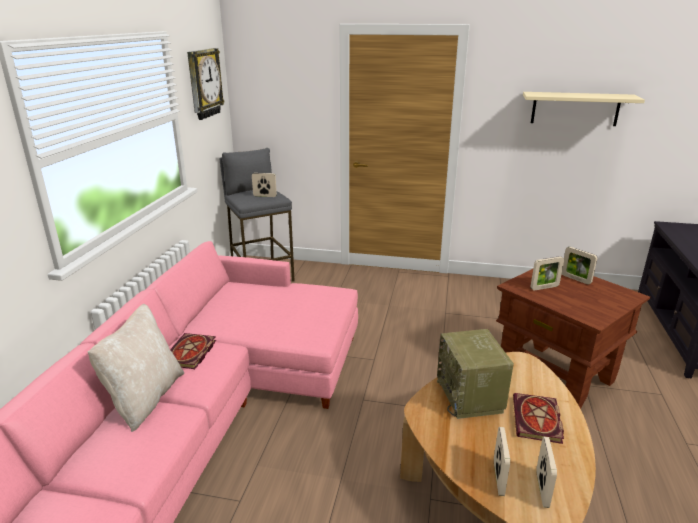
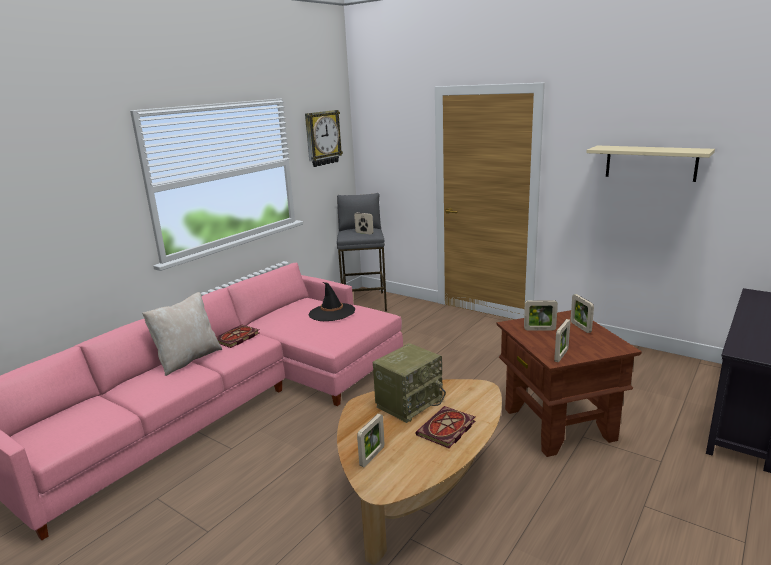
camera: 25 degrees right, 5 degrees down
(282, 298) = (332, 312): none -> black hat
(470, 396) = (409, 403): radio -> radio turned 150 degrees counterclockwise
(542, 489) = (398, 471): picture frame -> picture frame (561, 355)

